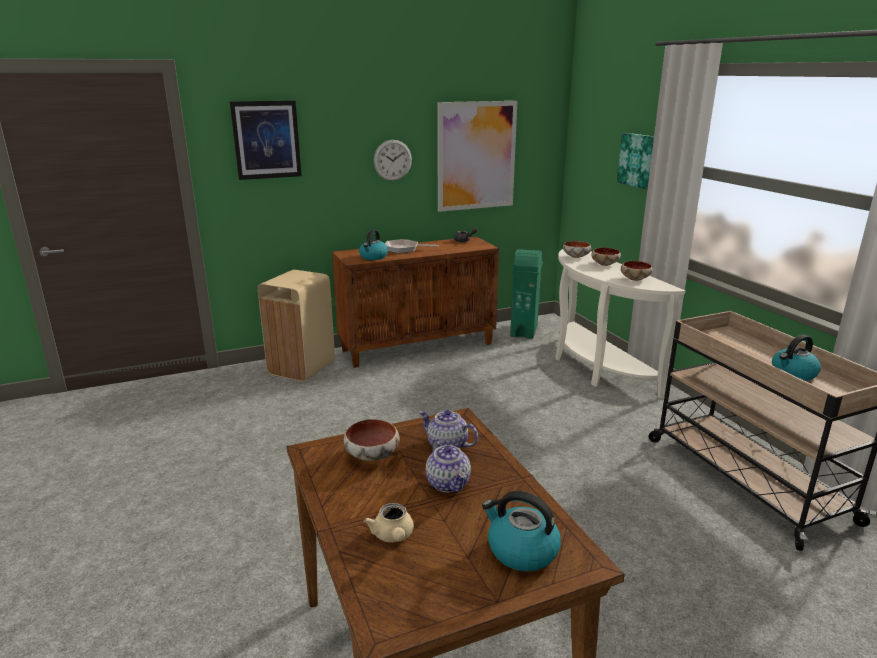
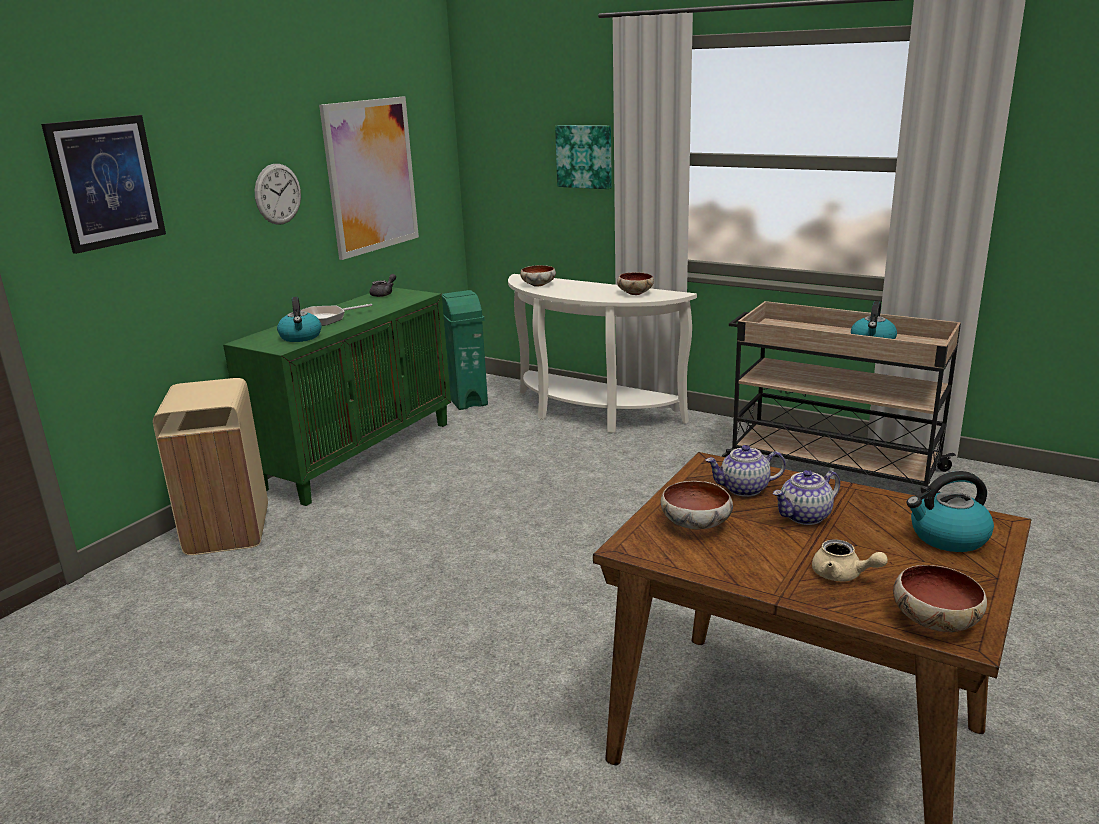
camera: 35 degrees left, 0 degrees up
(418, 346) = (359, 454): brown cabinet -> green cabinet
(449, 483) = (805, 517): teapot -> teapot turned 120 degrees clockwise
(604, 264) = (580, 286): bowl -> bowl (933, 620)

